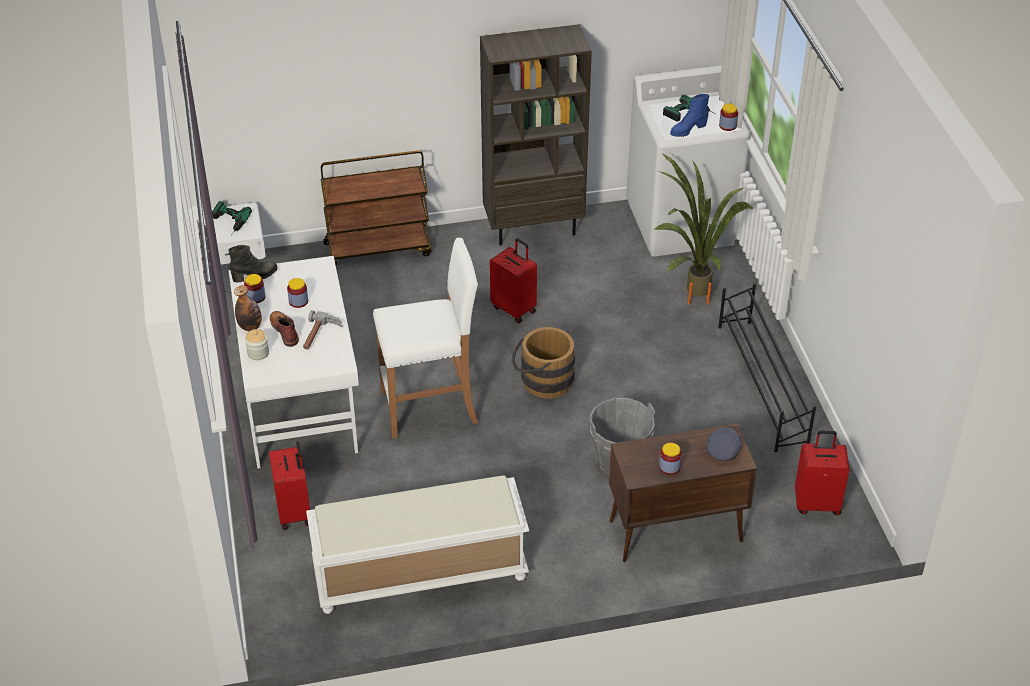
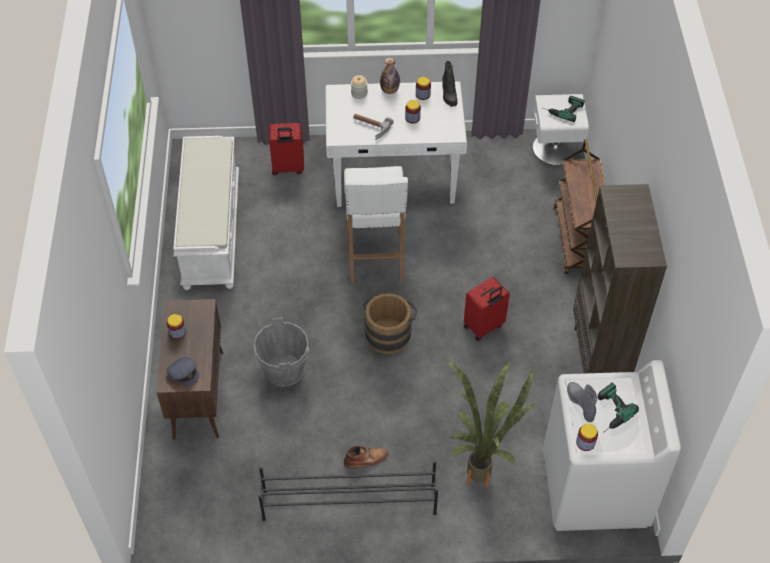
camera: 100 degrees right, 10 degrees up
(284, 330) = (381, 108): brown boot -> brown boot (366, 459)
(688, 130) = (581, 403): blue boot -> grey boot
(817, 503) = (196, 507): red suitcase -> none

